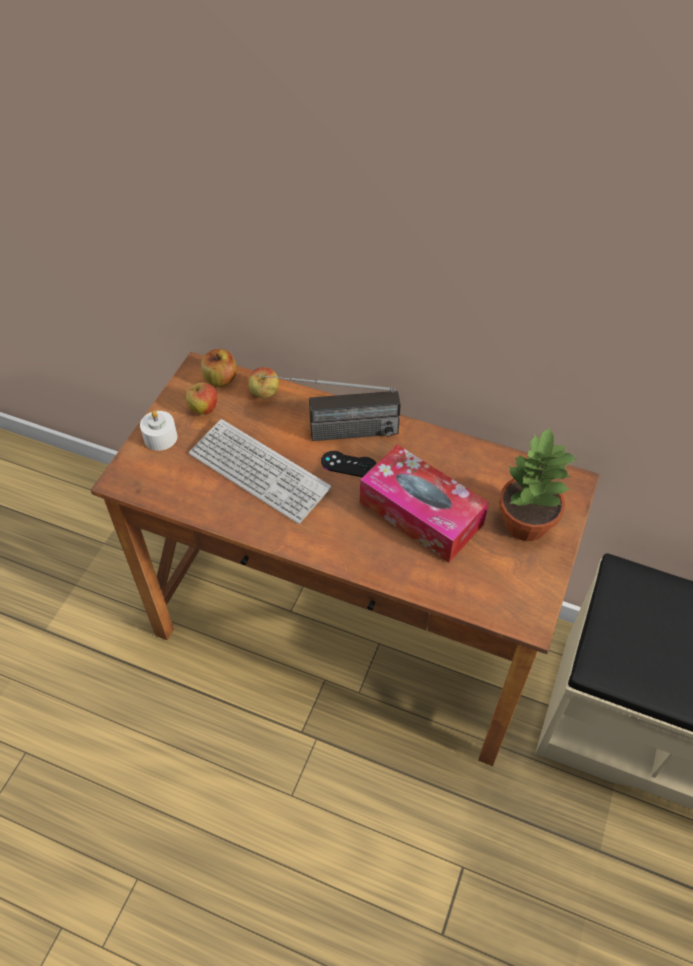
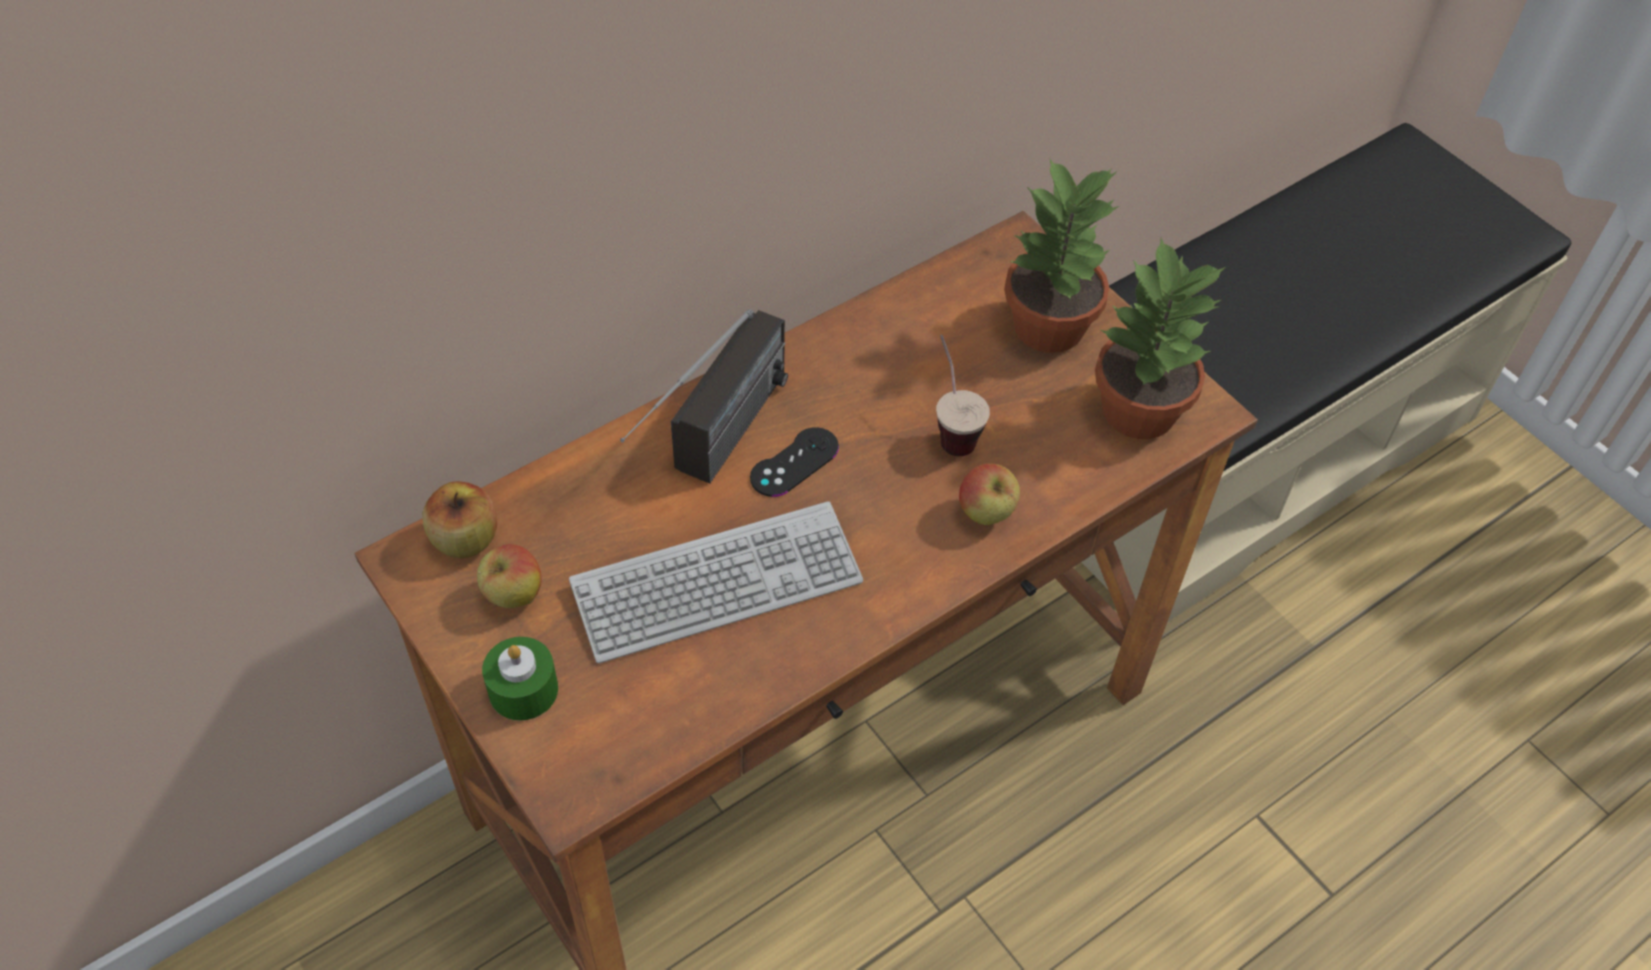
camera: 60 degrees left, 0 degrees up
(160, 437) = (523, 690): white candle -> green candle
(264, 394) = (556, 496): apple -> apple (985, 514)
(421, 513) = (950, 427): tissue box -> cup
(502, 590) = (1139, 412): none -> potted plant

